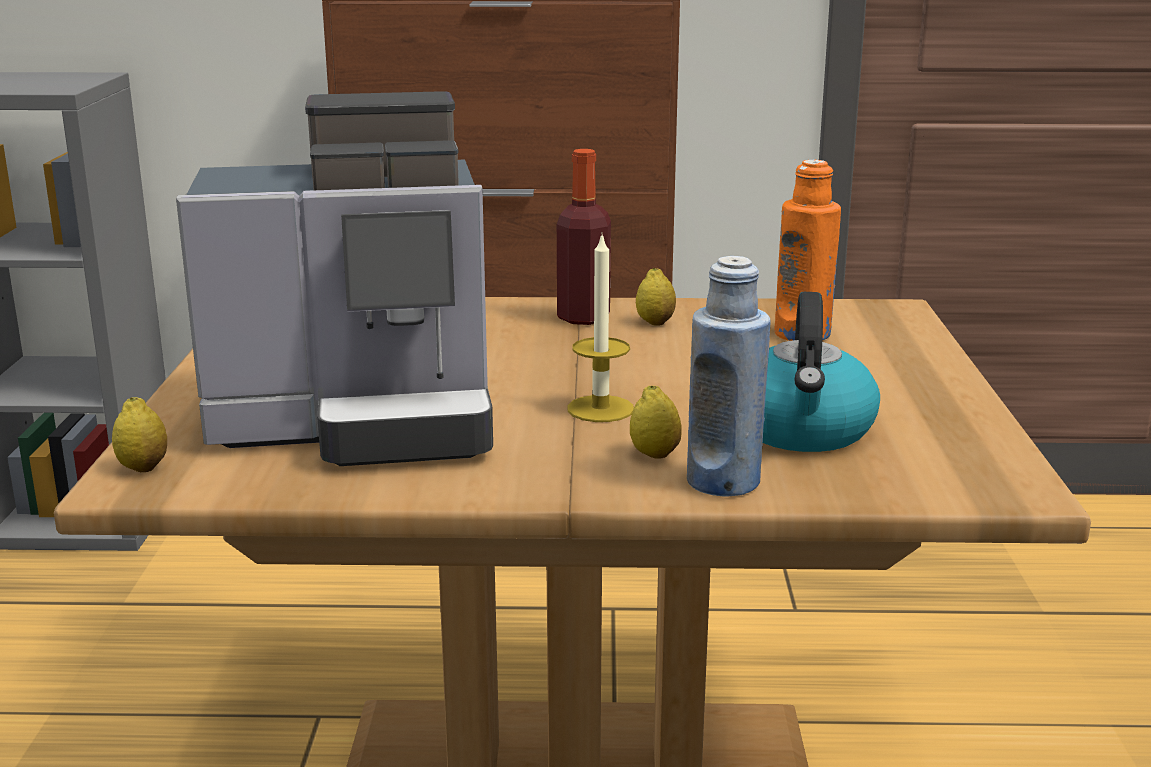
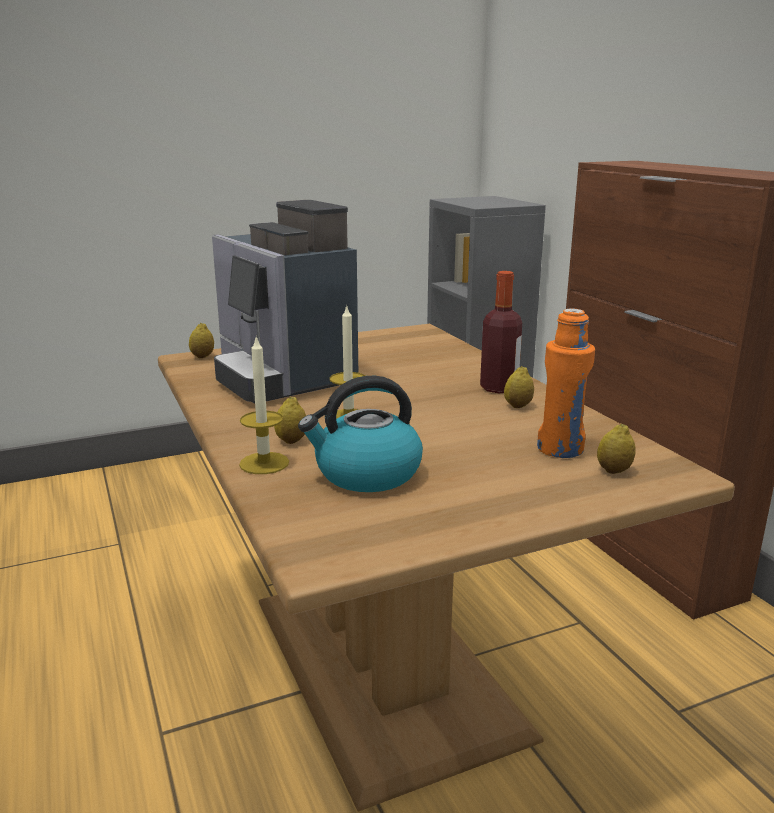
camera: 65 degrees right, 0 degrees up
(723, 481) = (264, 463): blue bottle -> candle
(872, 328) = (613, 470): none -> lemon

